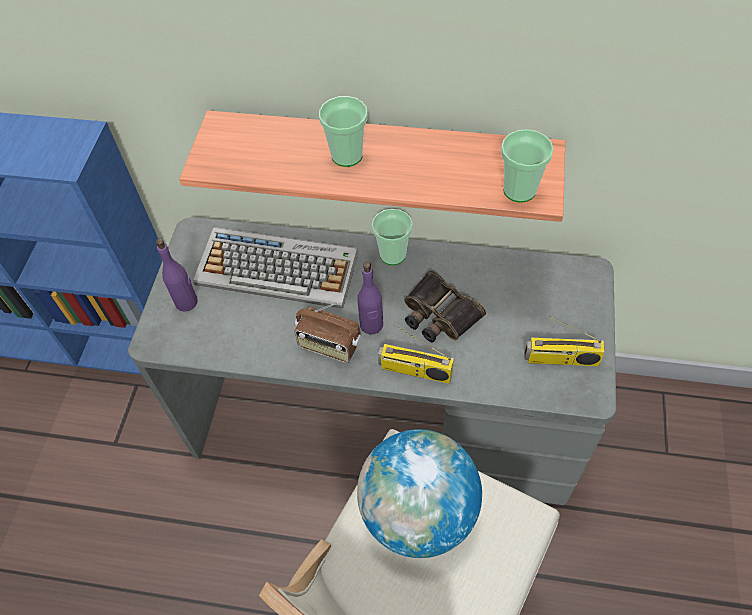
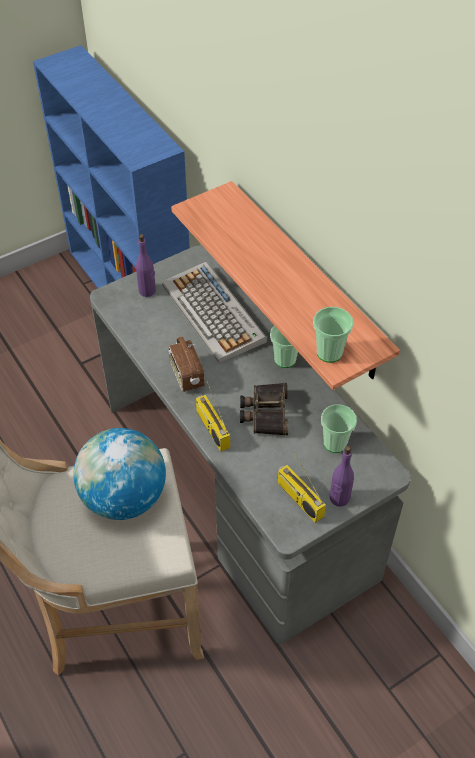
camera: 45 degrees right, 5 degrees down
(347, 155) = (266, 260): cup -> cup (335, 443)
(371, 325) = (222, 385): purple bottle -> purple bottle (339, 498)

